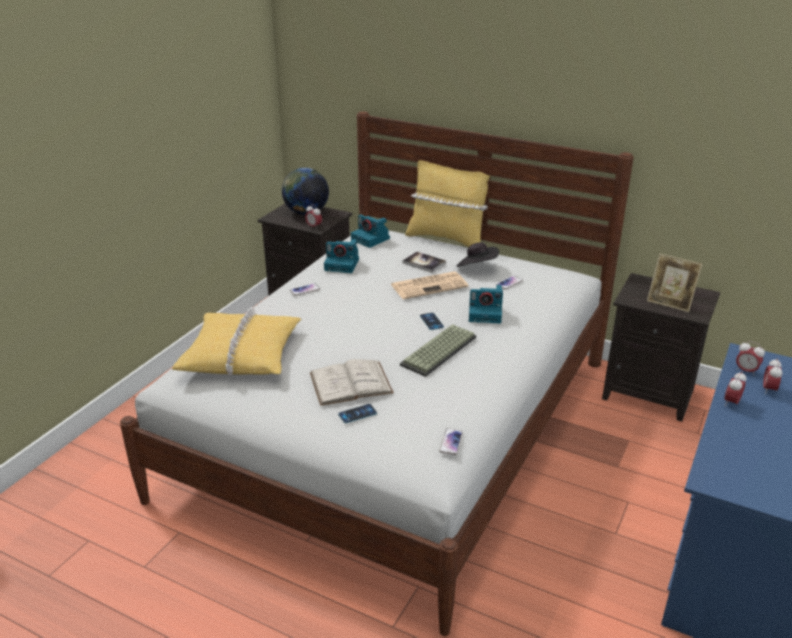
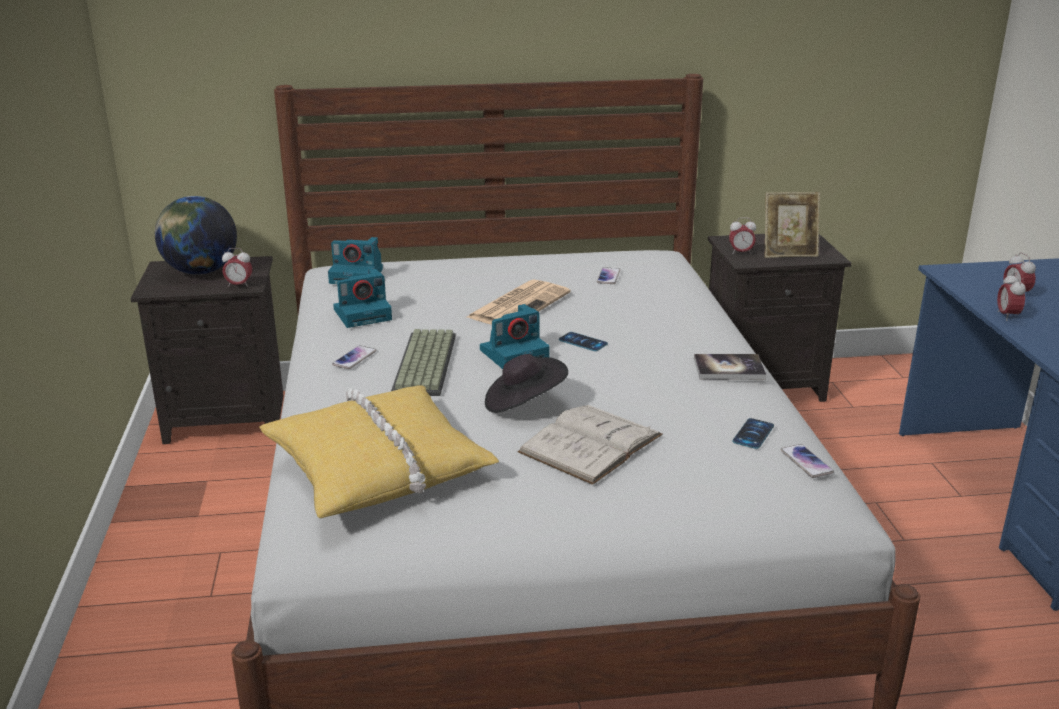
camera: 35 degrees left, 5 degrees down
(357, 414) = (653, 475): phone -> phone (753, 434)
(424, 263) = (472, 283): book -> book (729, 369)
(439, 352) = (644, 371): keyboard -> keyboard (427, 365)
(446, 238) = (454, 252): yellow pillow -> none
(477, 267) = (545, 271): black hat -> black hat (523, 403)
(486, 313) = (632, 314): camera -> camera (515, 354)
(746, 371) = (972, 285): alarm clock -> alarm clock (741, 252)

